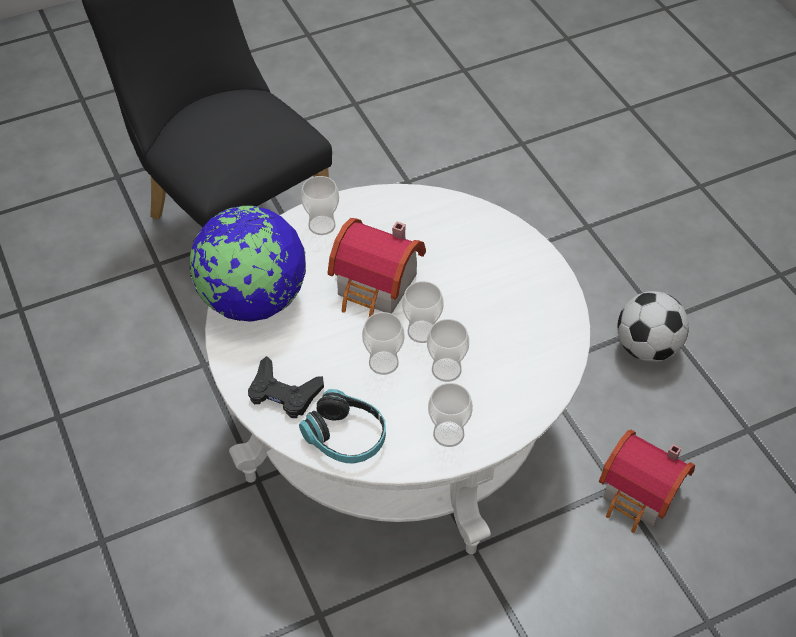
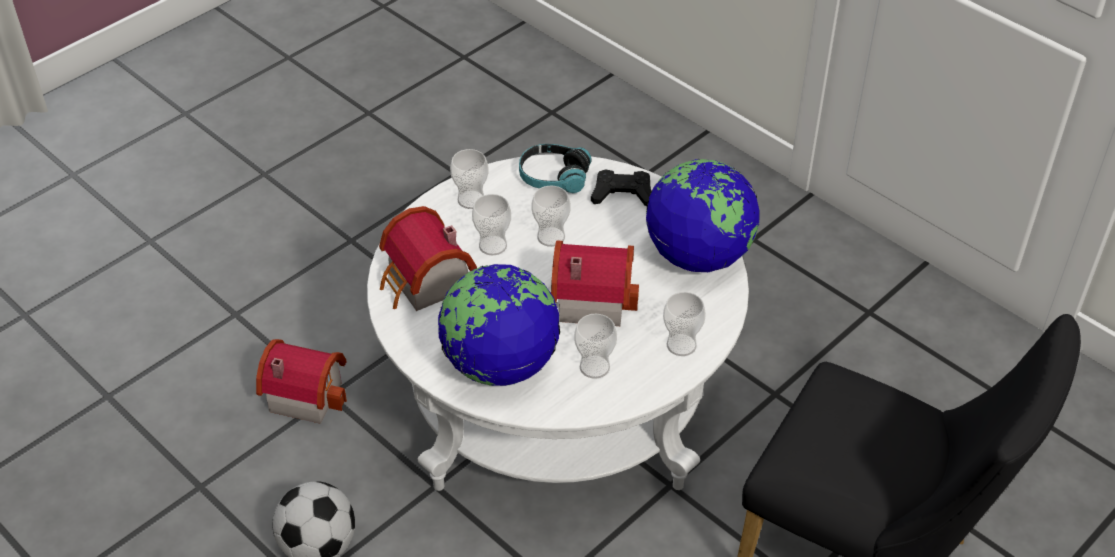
camera: 160 degrees right, 5 degrees down
(422, 331) = (529, 271): cup -> cup (594, 367)
(485, 250) = (500, 365): none -> globe
(527, 345) = (426, 284): none -> toy house

